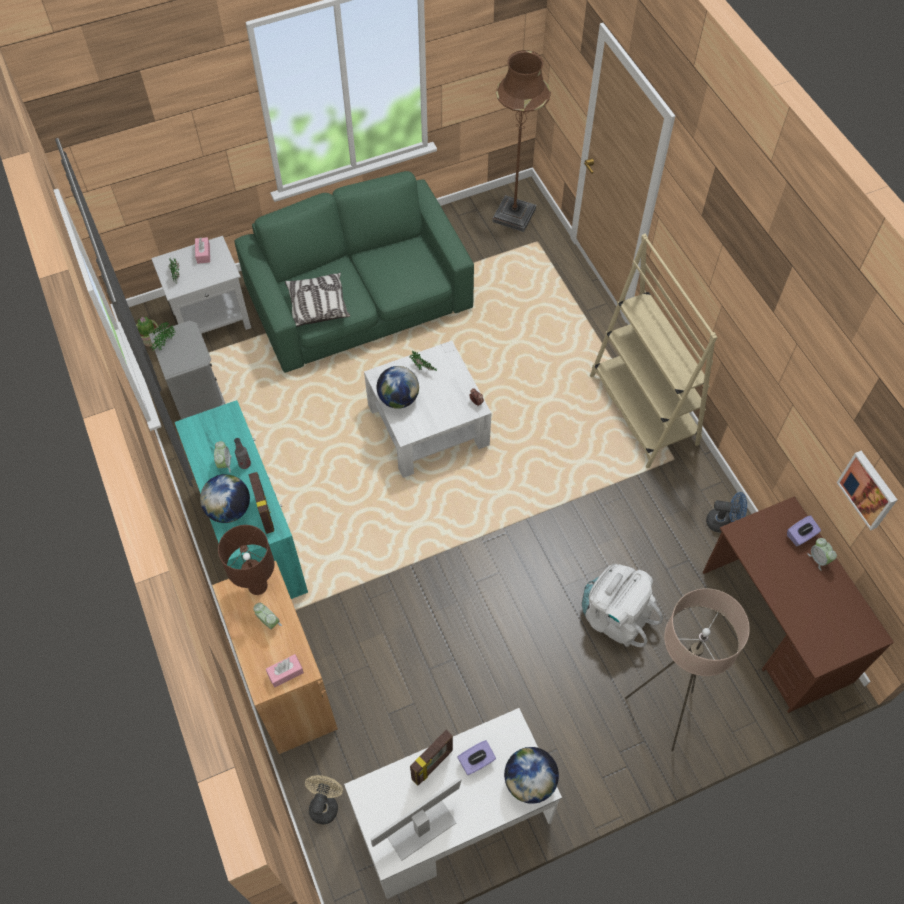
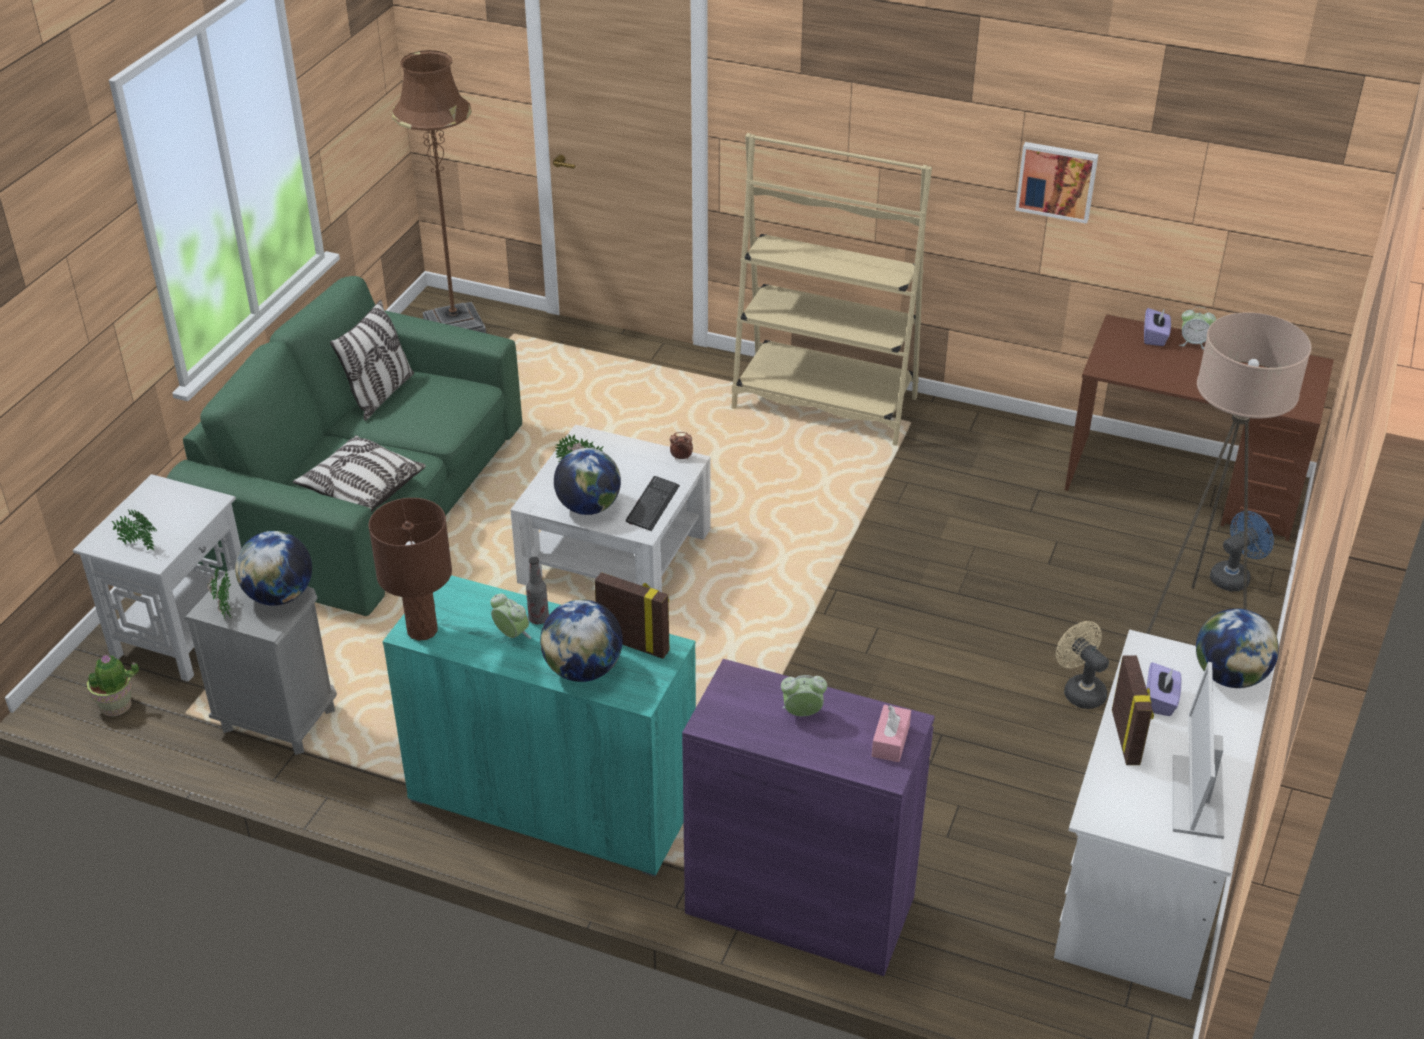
camera: 45 degrees left, 20 degrees down
(192, 352) = (279, 596): none -> globe
(203, 254) = (149, 504): pink tissue box -> none
(257, 586) = (738, 694): brown table lamp -> brown table lamp (422, 630)
(288, 686) = (800, 905): brown cabinet -> purple cabinet
(325, 804) = (1002, 976): beige fan -> beige fan (1079, 690)
(391, 249) = (380, 395): none -> pillow
(428, 421) = (652, 505): none -> keyboard
(615, 617) = (1041, 581): white backpack -> none
(723, 522) = (1025, 441): blue fan -> blue fan (1234, 576)
(869, 489) = (1211, 197): picture -> picture (1057, 180)

